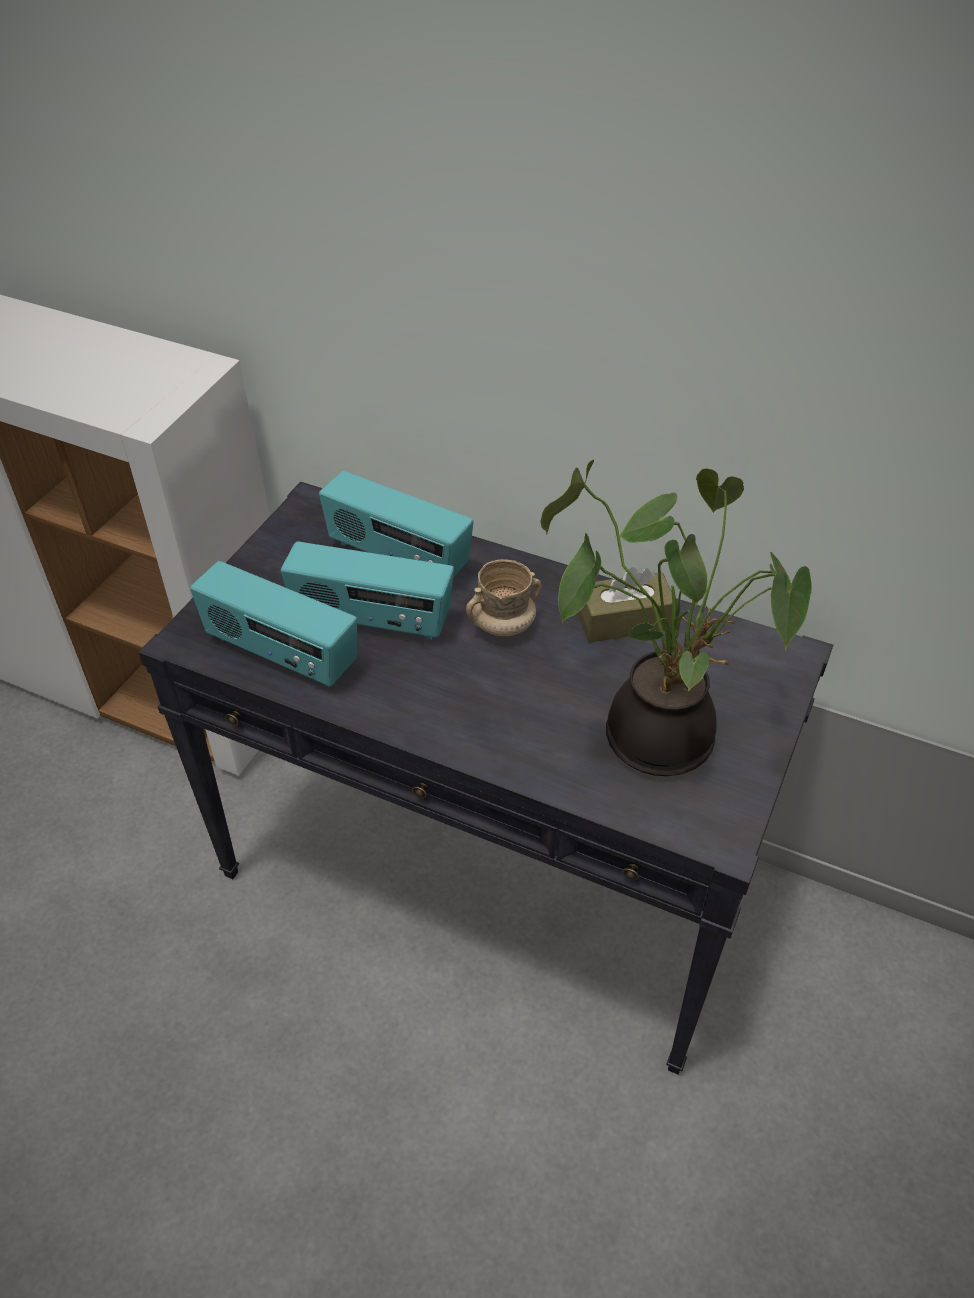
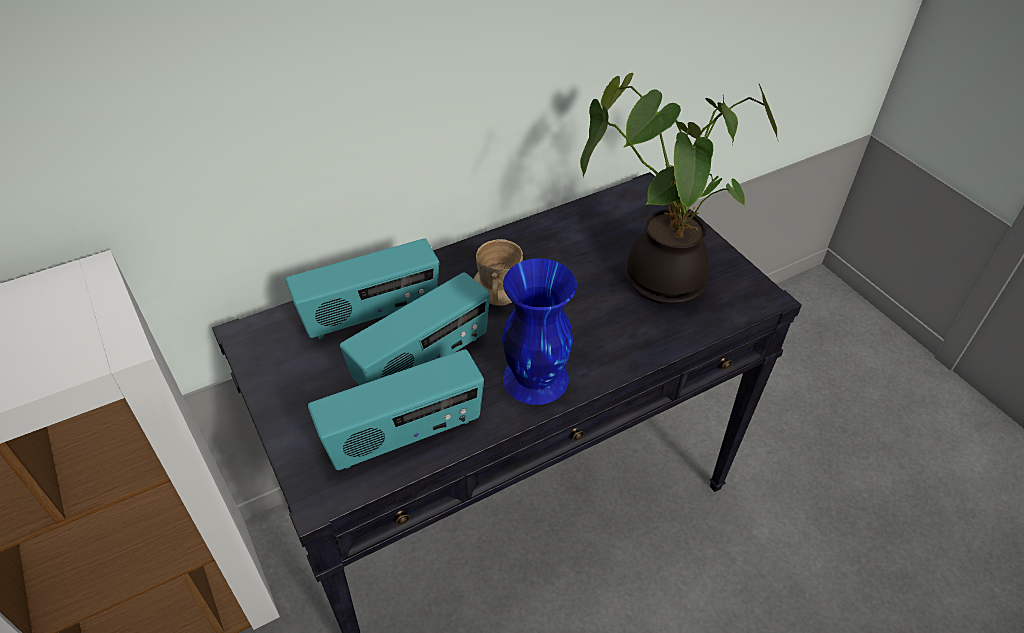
camera: 55 degrees left, 0 degrees up
(421, 704) = (534, 377): none -> blue vase
(624, 620) = (550, 239): brown tissue box -> none

